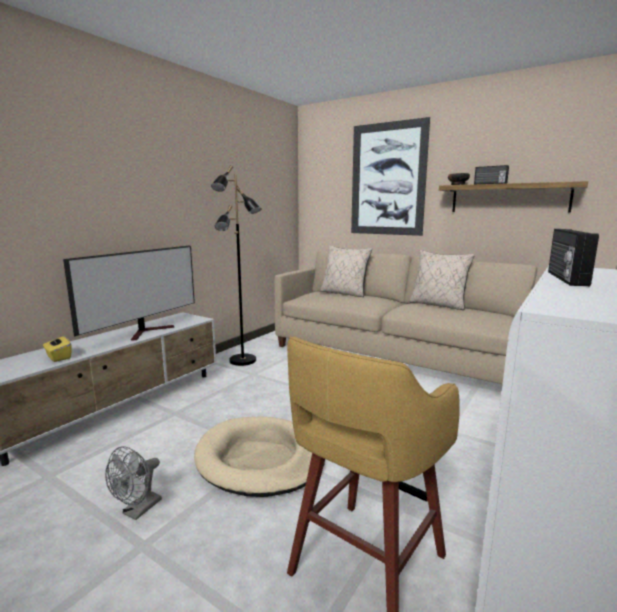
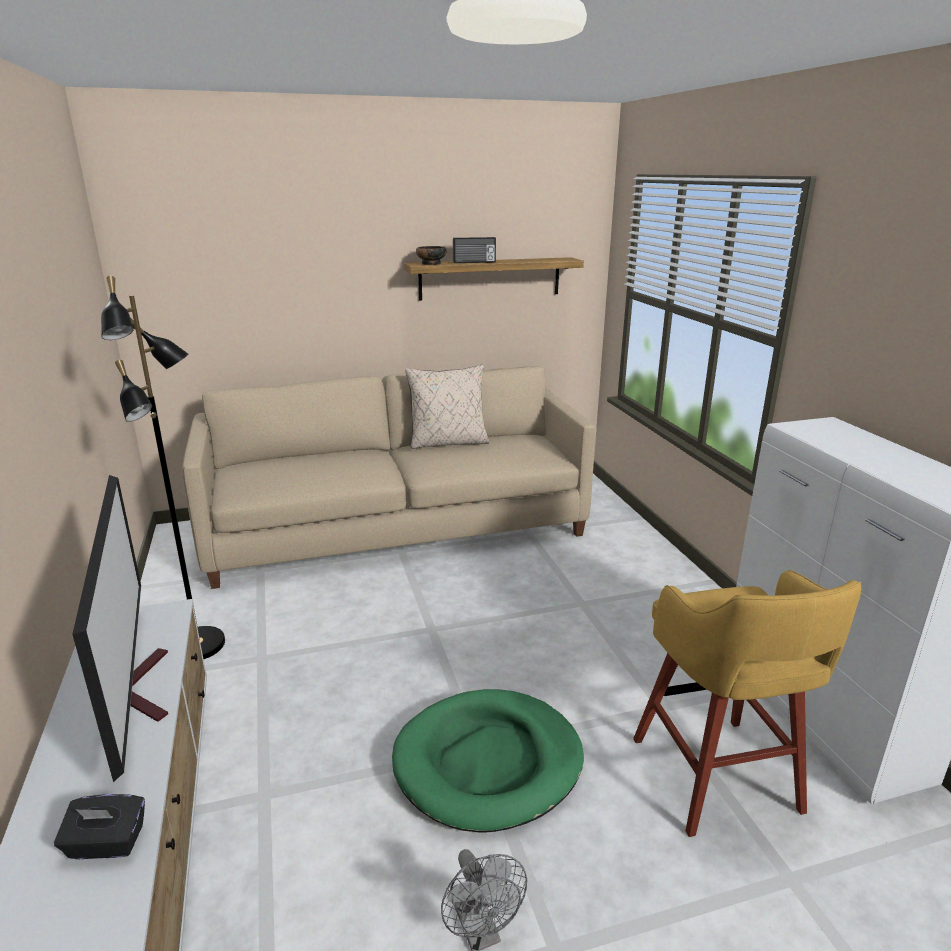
camera: 50 degrees left, 10 degrees up
(58, 357) = (106, 844): yellow tissue box -> black tissue box
(260, 459) = (488, 762): beige dog bed -> green dog bed
(344, 293) = (295, 460): beige pillow -> none
(387, 179) = (307, 252): picture -> none
(565, 278) = (845, 452): radio -> none

